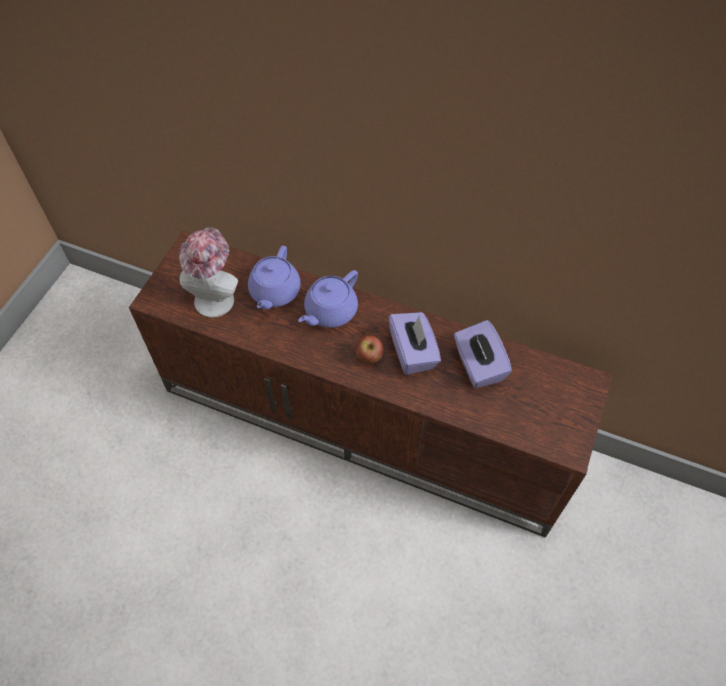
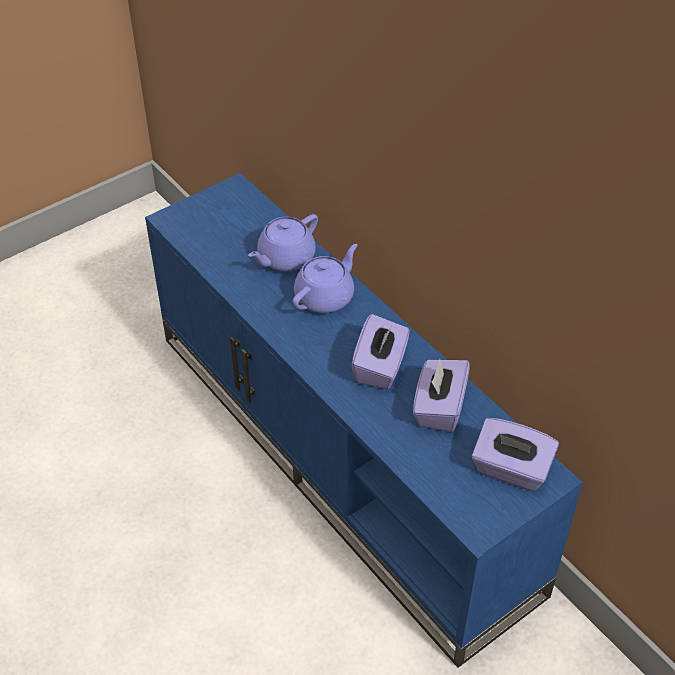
camera: 30 degrees right, 10 degrees down
(215, 296) = (228, 239): hat -> none
(330, 312) = (325, 296): purple teapot -> purple teapot turned 150 degrees clockwise
(366, 419) = (343, 457): brown tv stand -> blue tv stand
(369, 357) = (333, 352): apple -> none
(560, 390) = (510, 470): none -> purple tissue box

